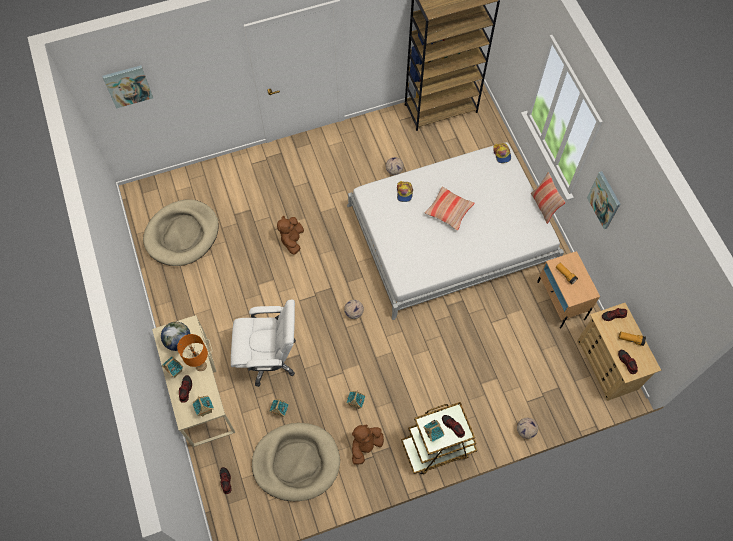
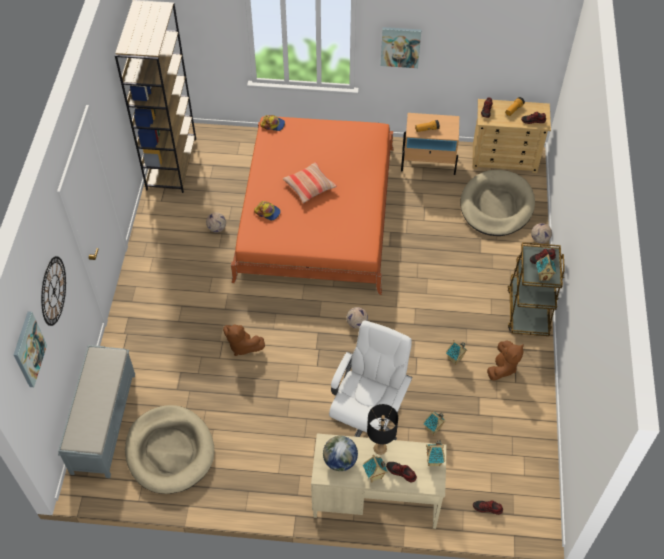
camera: 65 degrees left, 10 degrees down
(188, 182) = (104, 422): none -> grey bench
(192, 76) = (53, 291): none -> wall clock
(201, 365) = (380, 448): orange table lamp -> black table lamp
(296, 462) = (494, 434): beige dog bed -> beige dog bed (496, 206)
(365, 446) = (502, 367): brown plush toy -> brown plush toy turned 135 degrees counterclockwise
(451, 234) = (316, 212): white bed -> orange bed
(544, 206) = (346, 119): pillow -> none

